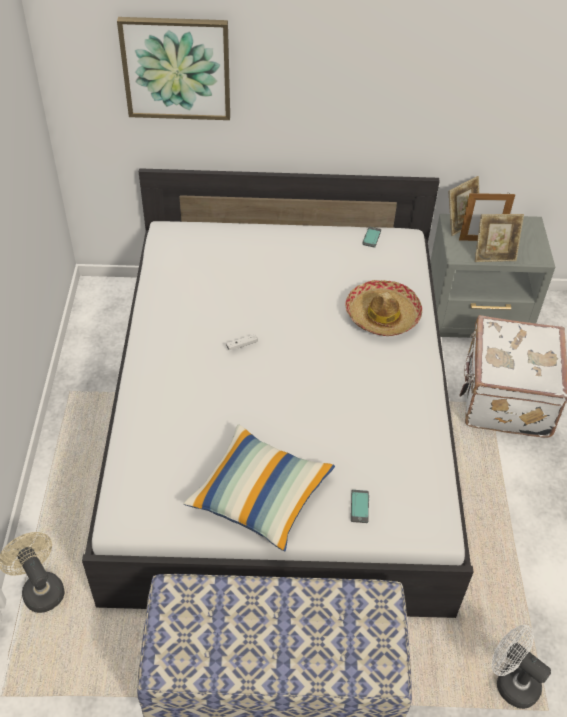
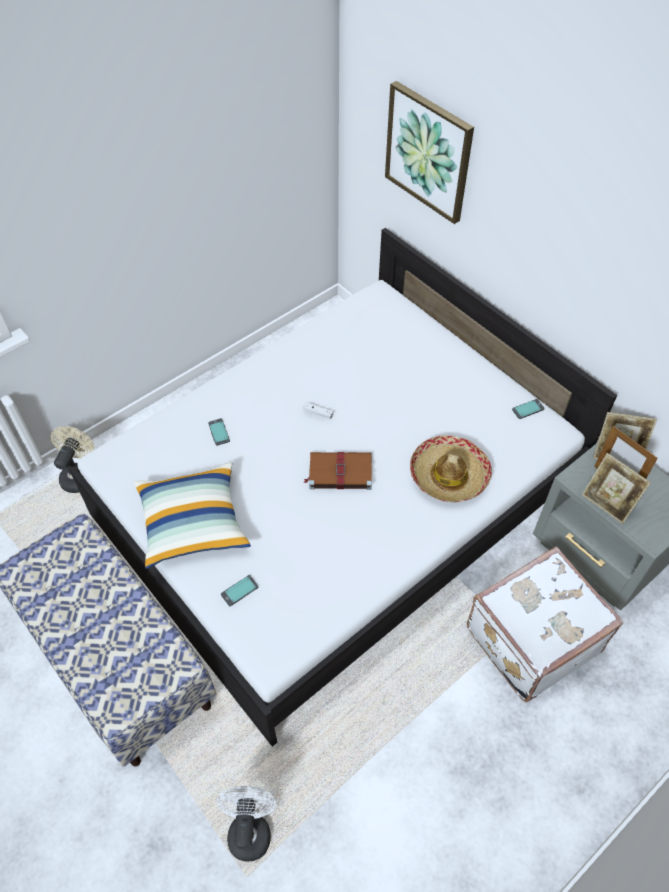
camera: 50 degrees right, 5 degrees up
(185, 419) = (218, 432): none -> phone
(312, 371) = (339, 472): none -> brown book

